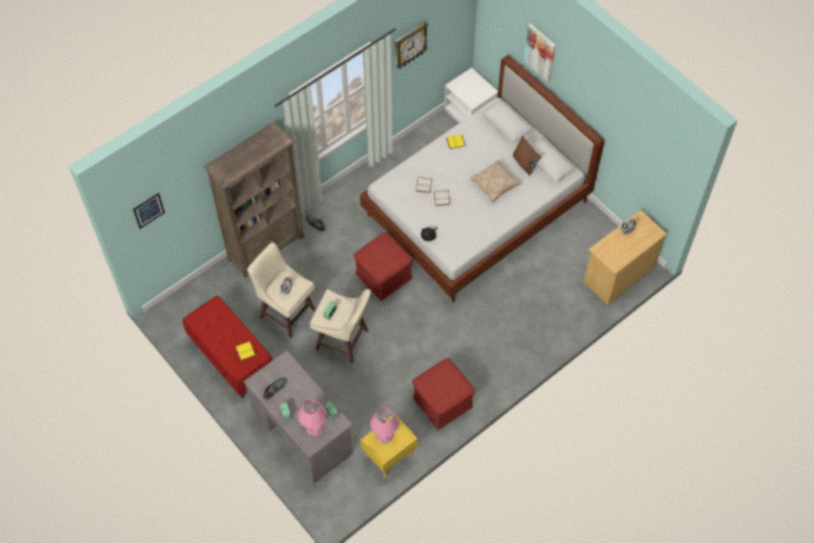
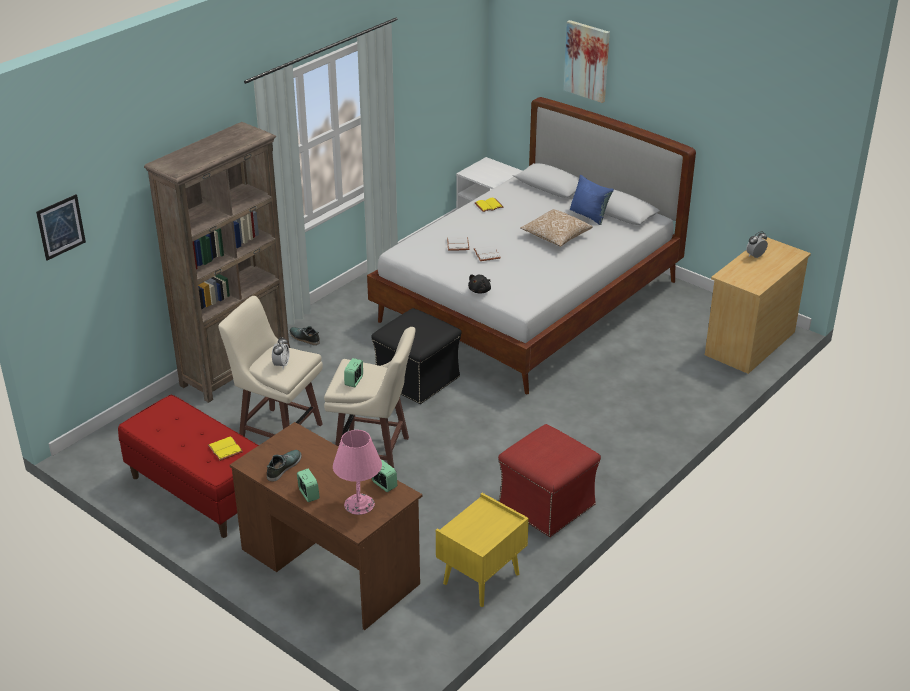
camera: 10 degrees left, 25 degrees down
(301, 431) = (329, 566): grey desk -> brown desk
(384, 276) = (418, 379): red ottoman -> black ottoman
(385, 435) = (475, 522): pink table lamp -> none
(409, 45) = (412, 73): wall clock -> none
(525, 163) = (589, 215): brown pillow -> blue pillow

